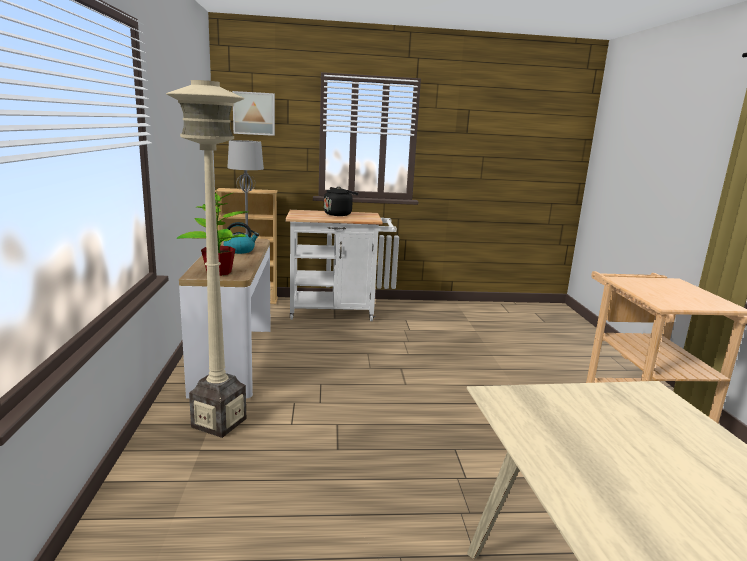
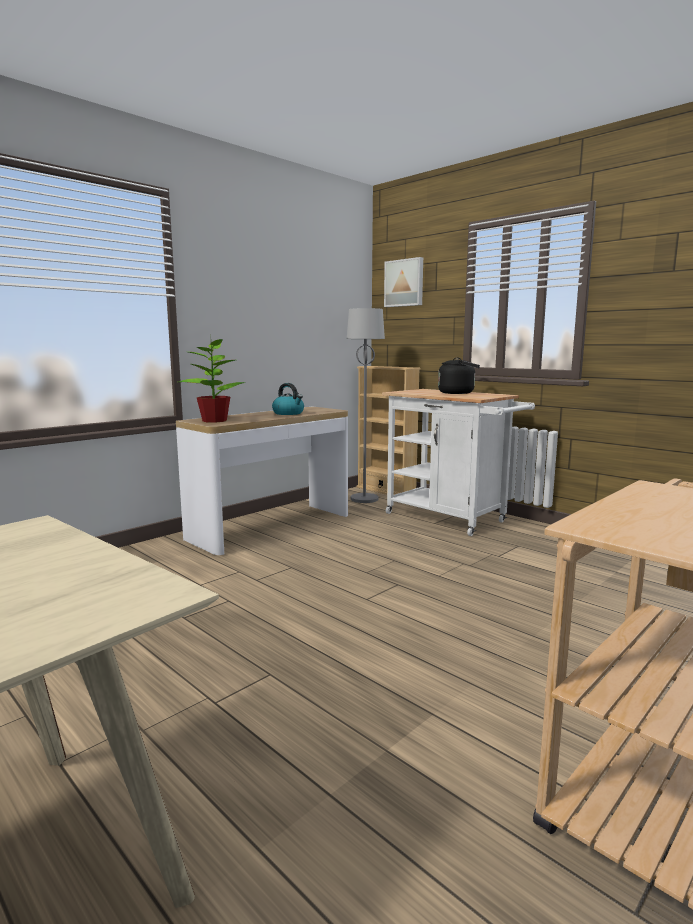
camera: 50 degrees right, 5 degrees down
(219, 423) = (164, 563): beige floor lamp -> none

